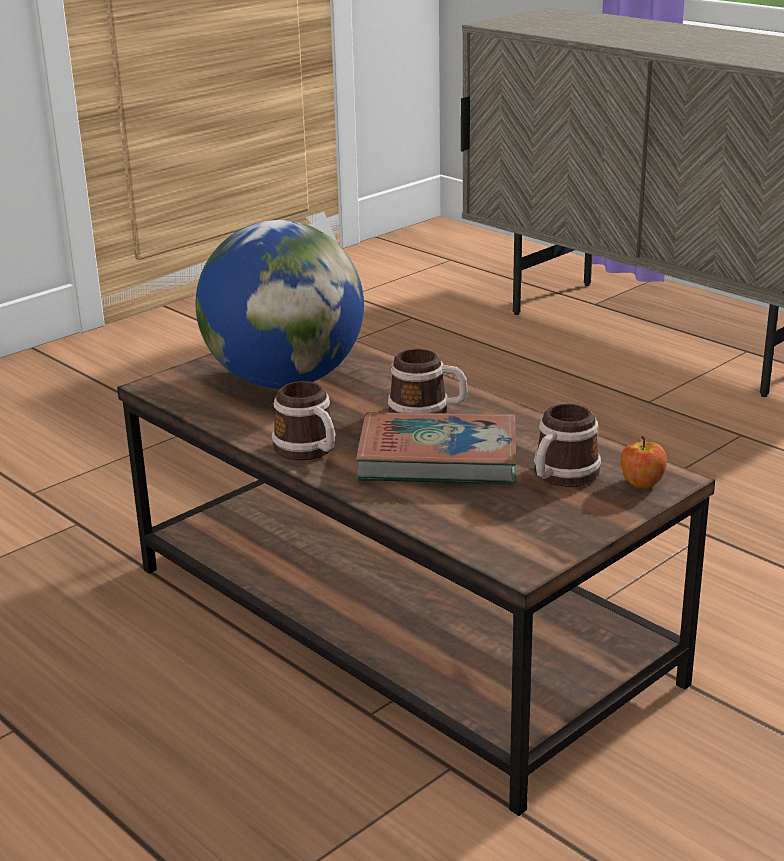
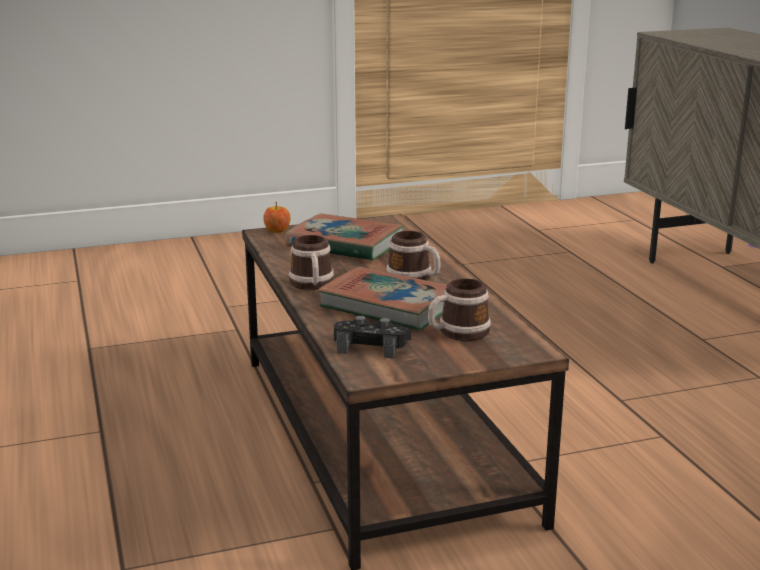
camera: 25 degrees right, 5 degrees down
(284, 381) = (345, 245): globe -> book
(482, 522) = (371, 346): none -> black game controller
(642, 483) = (510, 348): apple -> apple (277, 231)

